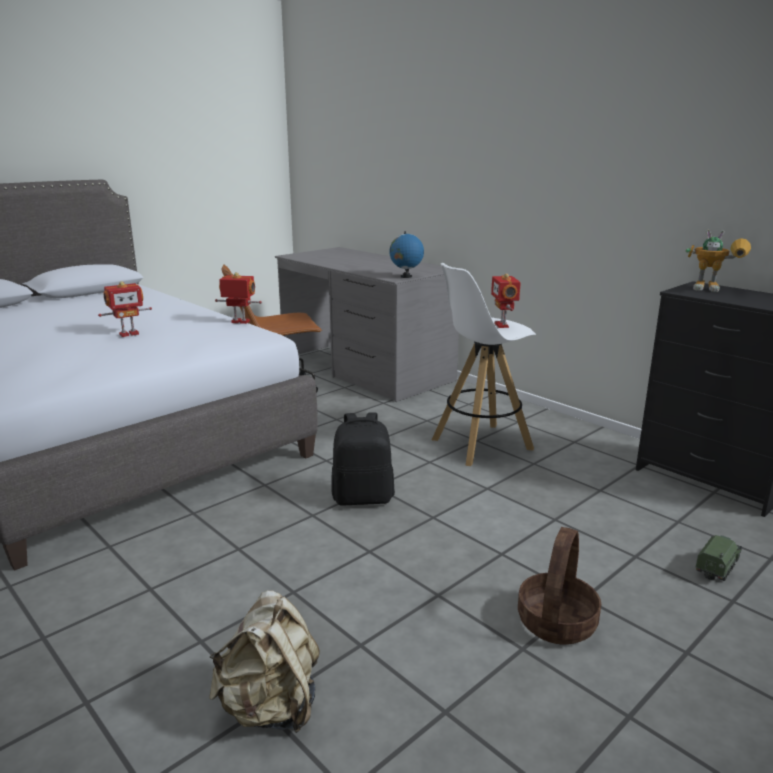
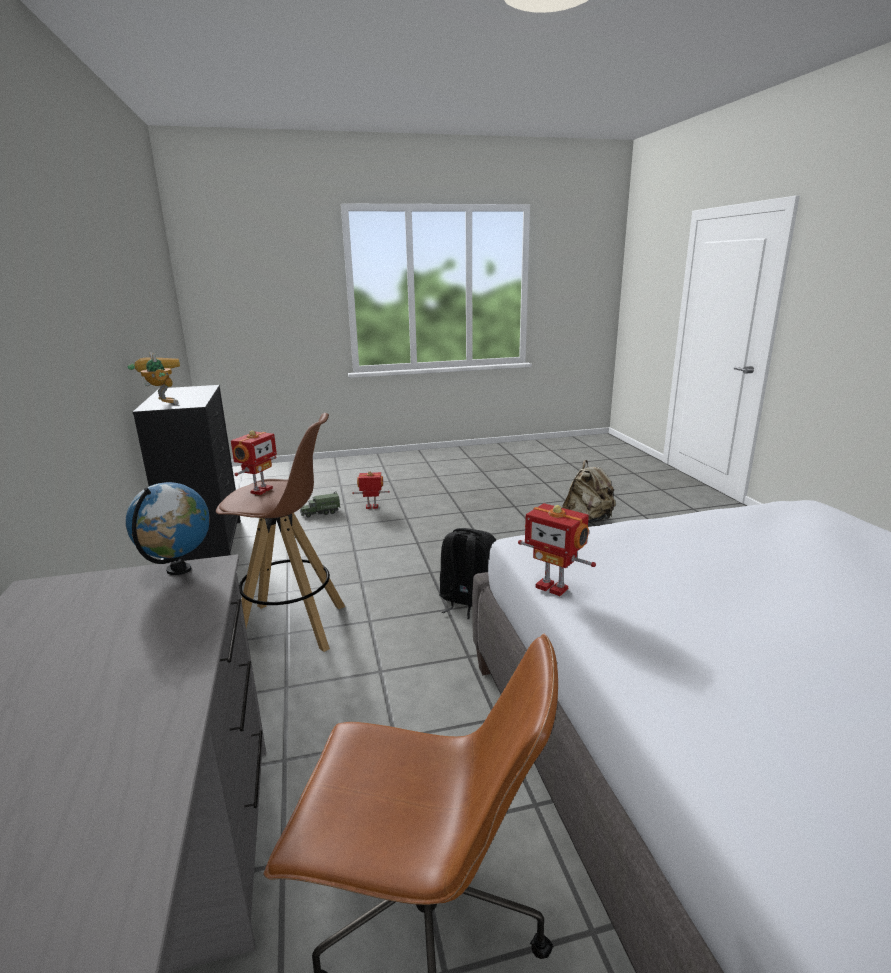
camera: 150 degrees left, 0 degrees up
(128, 334) = (746, 594): toy robot -> toy robot (372, 507)
(480, 444) = (293, 626): white stool -> brown stool
(557, 622) = (433, 515): basket -> none

